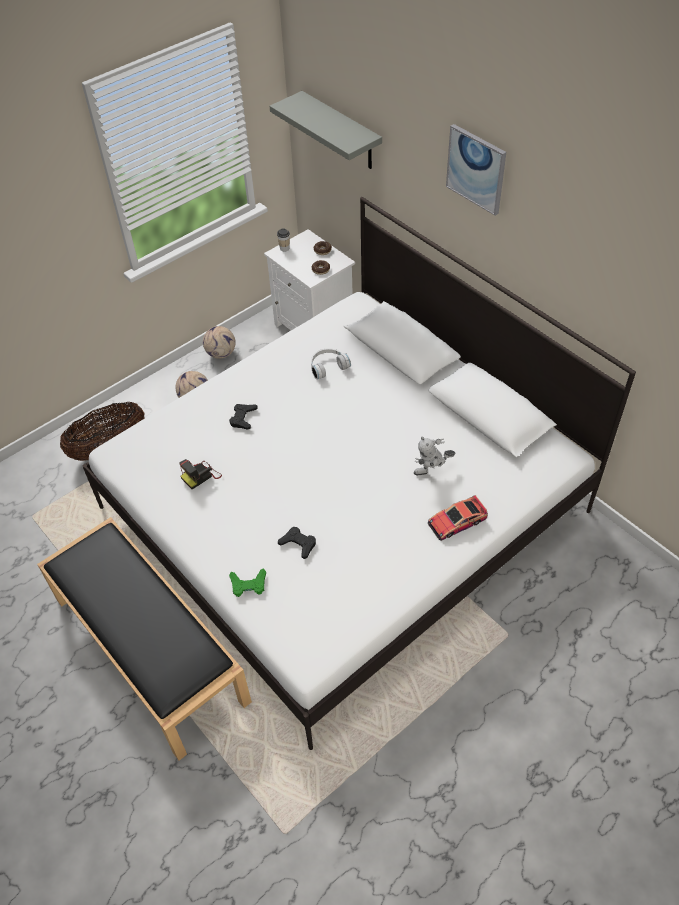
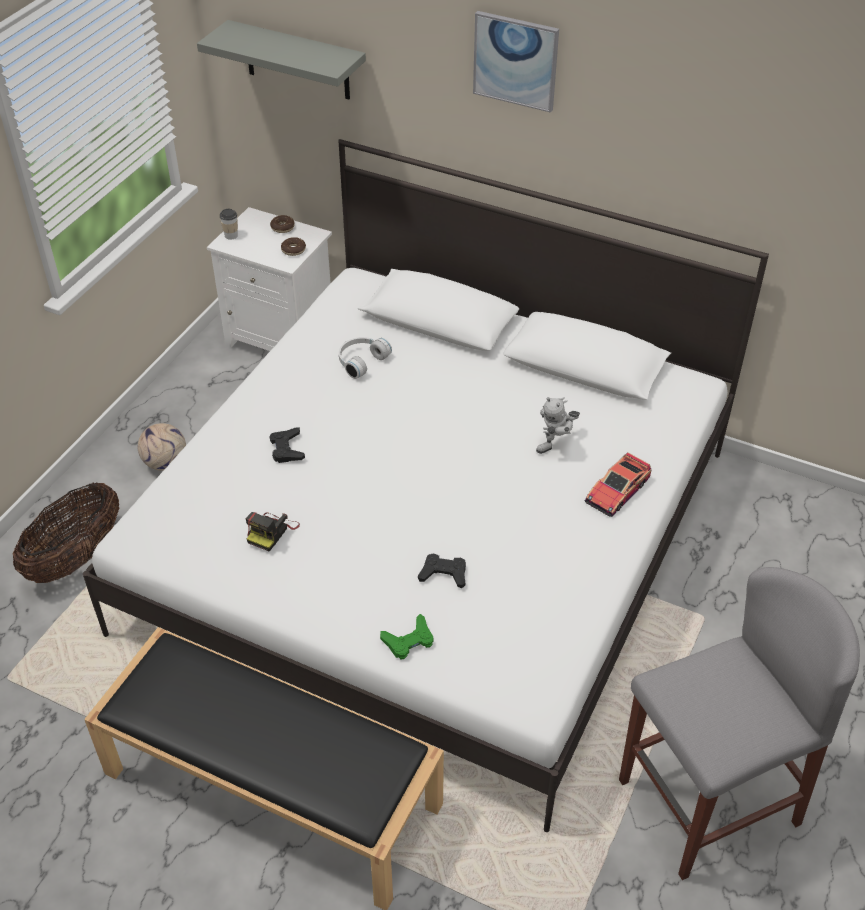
camera: 25 degrees left, 5 degrees down
(221, 353) = (172, 398): football -> none
(435, 774) = (707, 802): none -> grey stool

